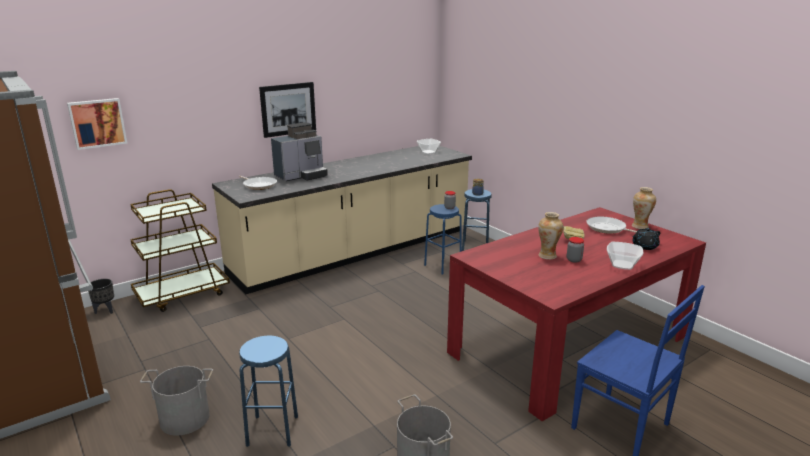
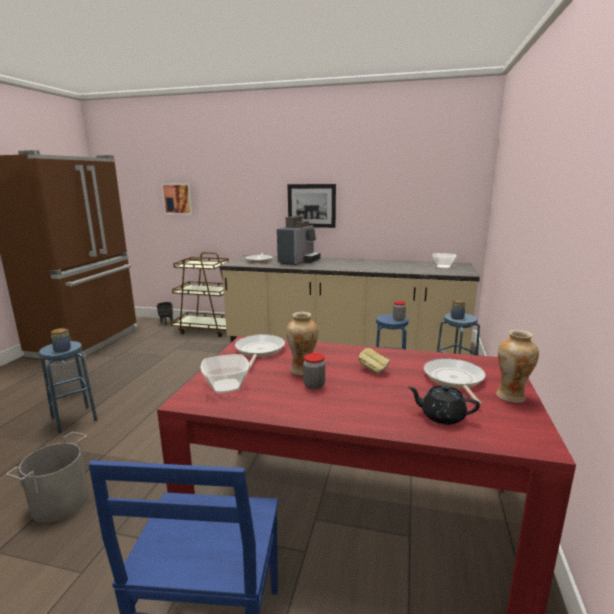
camera: 50 degrees right, 5 degrees down
(275, 347) = (63, 349): none -> jar
(302, 176) = (299, 261): coffee machine -> coffee machine turned 75 degrees counterclockwise
(494, 257) = (259, 351): none -> frying pan
(623, 265) = (346, 417): bowl -> bowl (225, 386)

